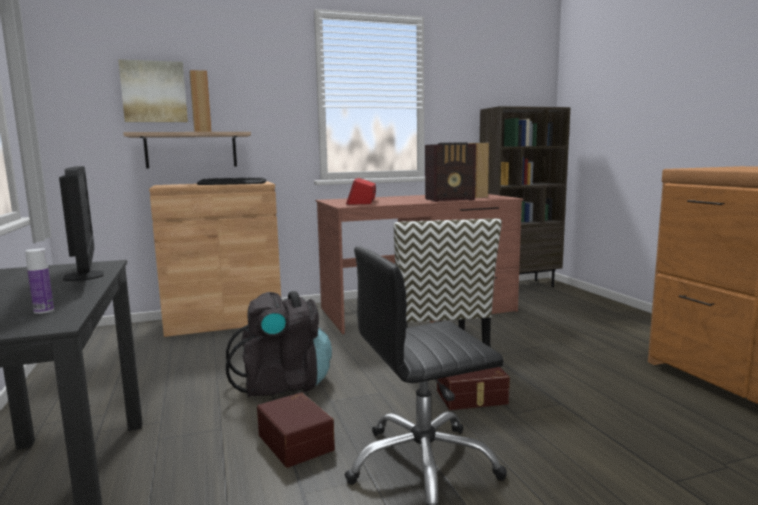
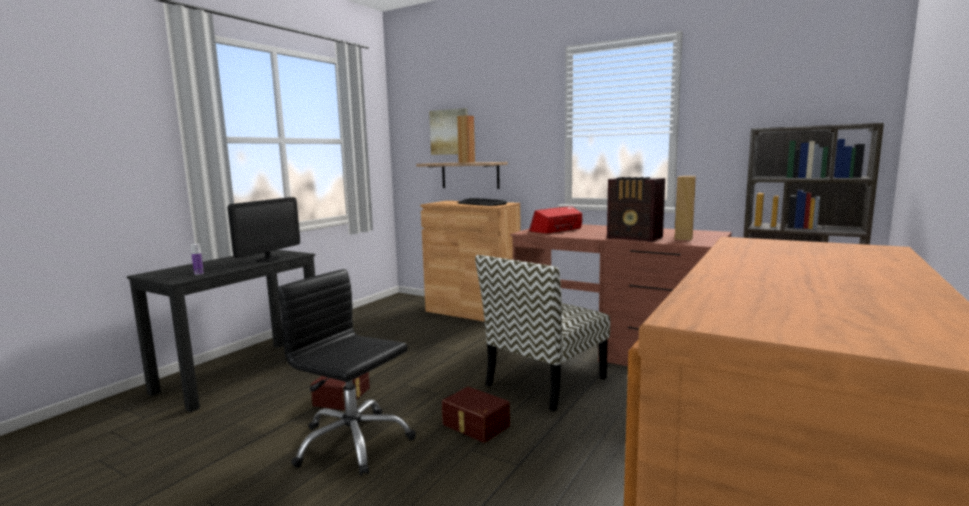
camera: 50 degrees right, 0 degrees up
(283, 384) = (409, 363): black backpack -> none

